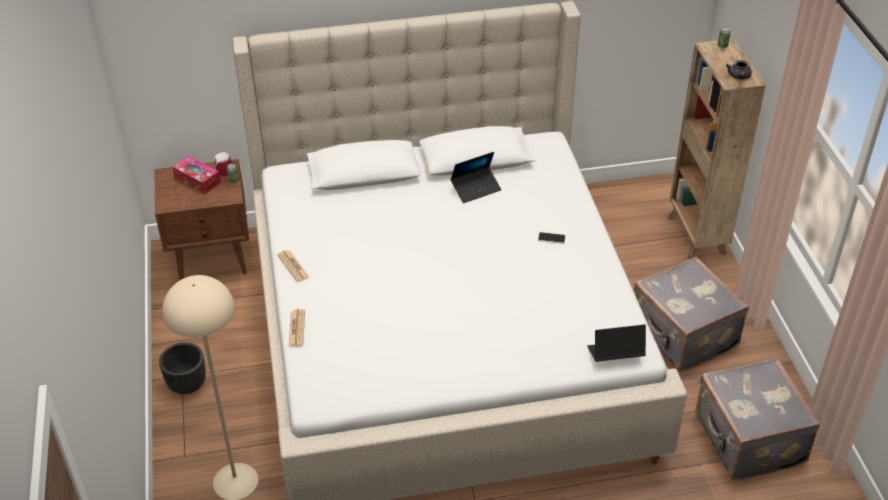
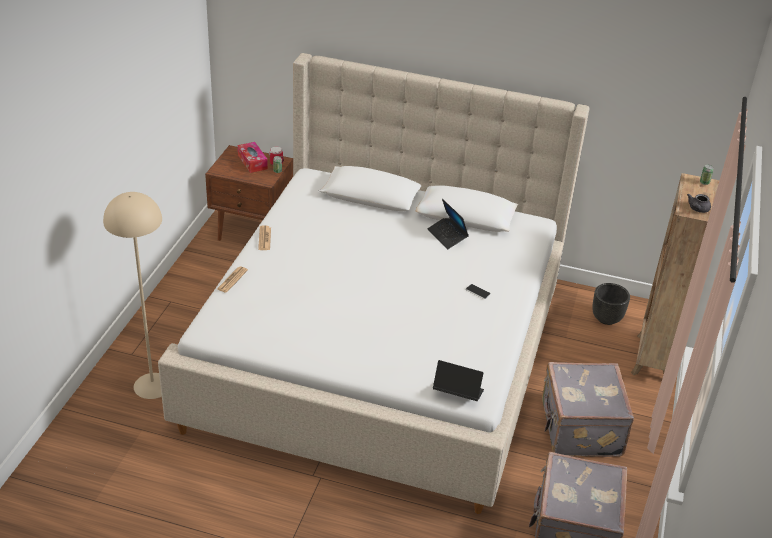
camera: 25 degrees right, 5 degrees down
(188, 384) = (170, 309): black planter -> black planter (607, 318)
(476, 189) = (447, 236): laptop -> laptop turned 60 degrees clockwise

